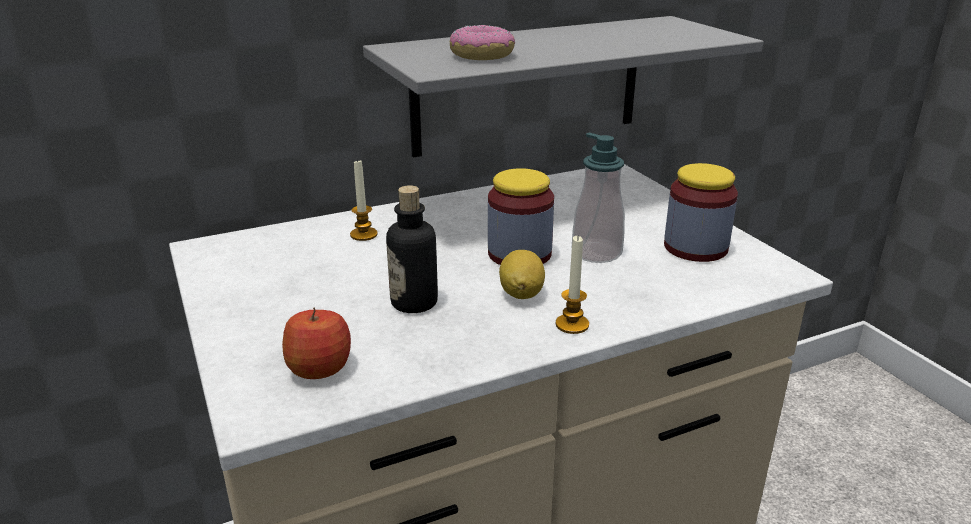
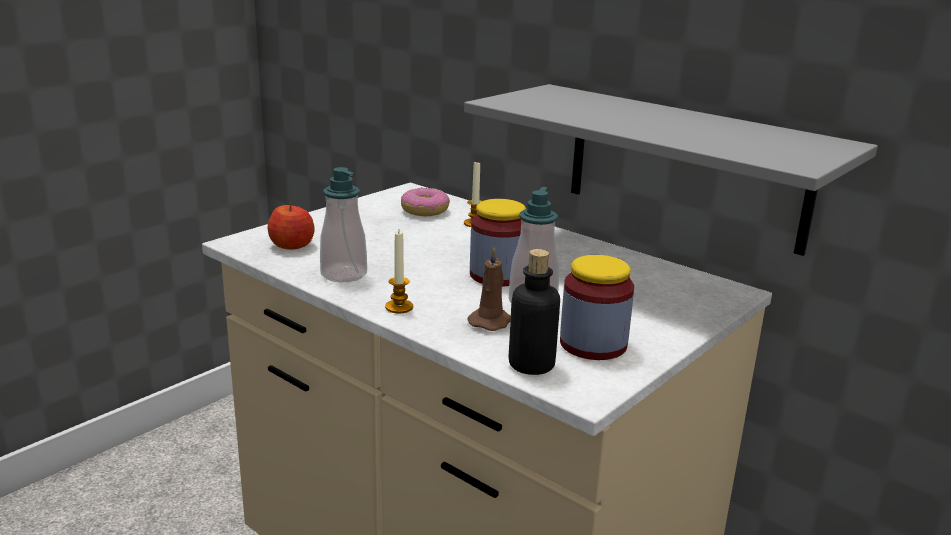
camera: 65 degrees right, 5 degrees down
(414, 302) = (389, 255): bottle -> bottle (531, 365)
(453, 344) = (344, 274): none -> soap dispenser
(482, 55) = (562, 106): donut -> donut (424, 211)
(521, 293) = (432, 284): lemon -> none
(630, 281) = (491, 321): none -> brown candle

